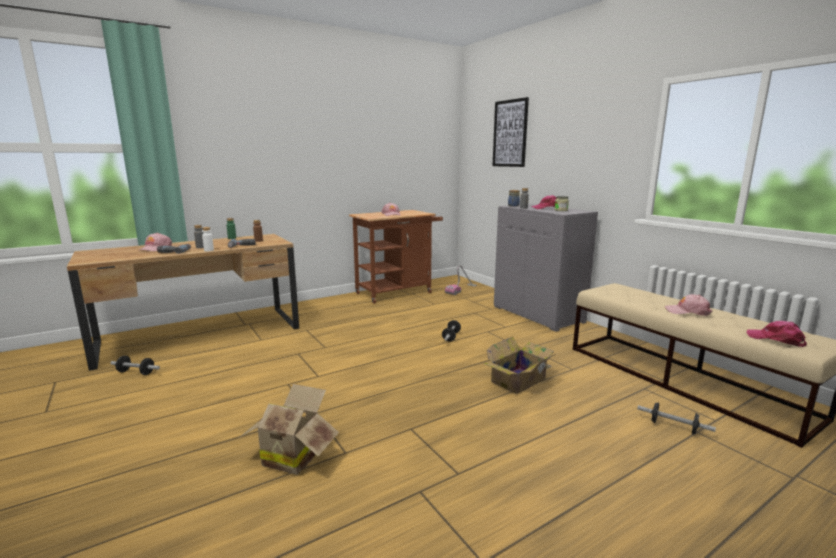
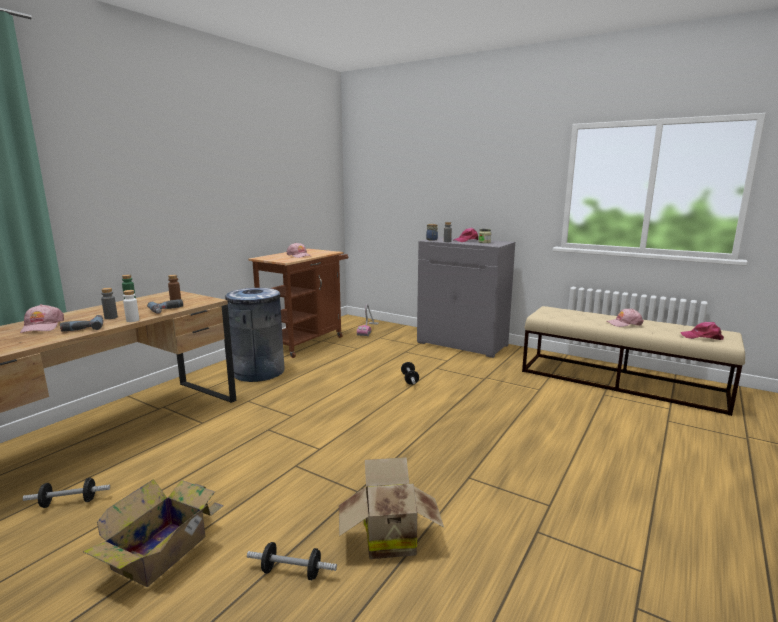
camera: 25 degrees left, 0 degrees up
(337, 310) = (258, 372): none -> grey trash can
(510, 133) = (409, 166): picture -> none
(520, 380) = (510, 408): cardboard box -> cardboard box (164, 550)
(673, 427) = (651, 421): dumbbell -> dumbbell (292, 572)

